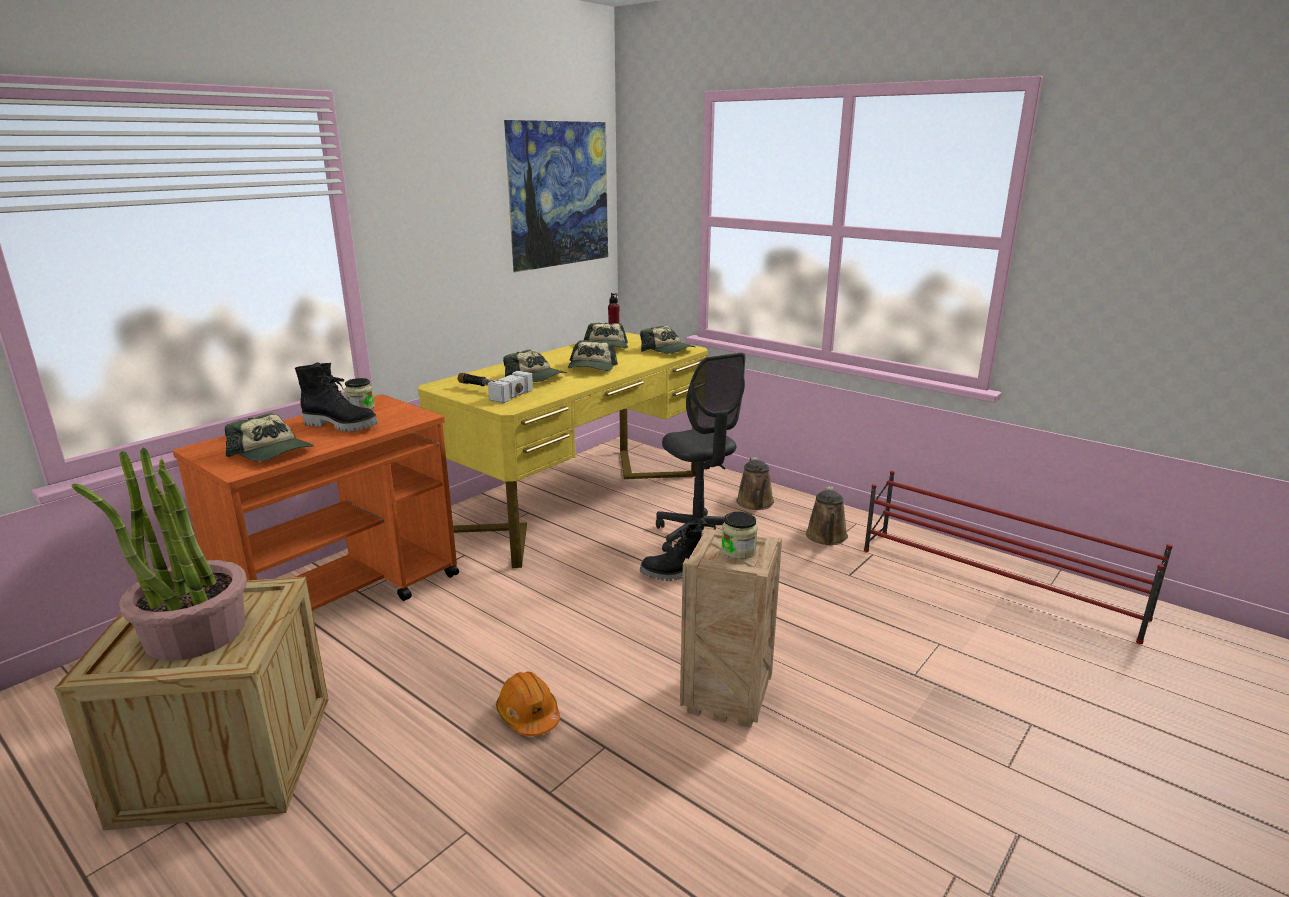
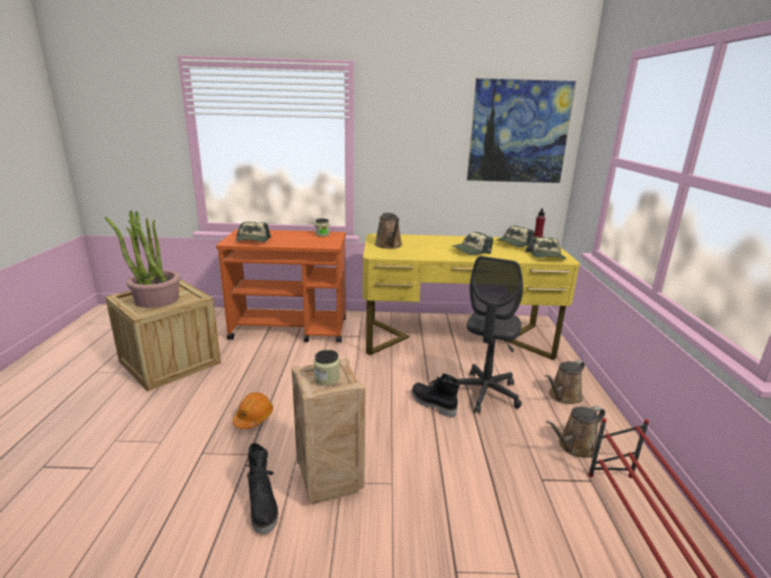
camera: 50 degrees right, 0 degrees up
(342, 425) = (297, 239): black boot -> black boot (263, 507)
(490, 391) = (389, 245): hammer -> brown watering can
(536, 378) = (428, 246): cap -> none

